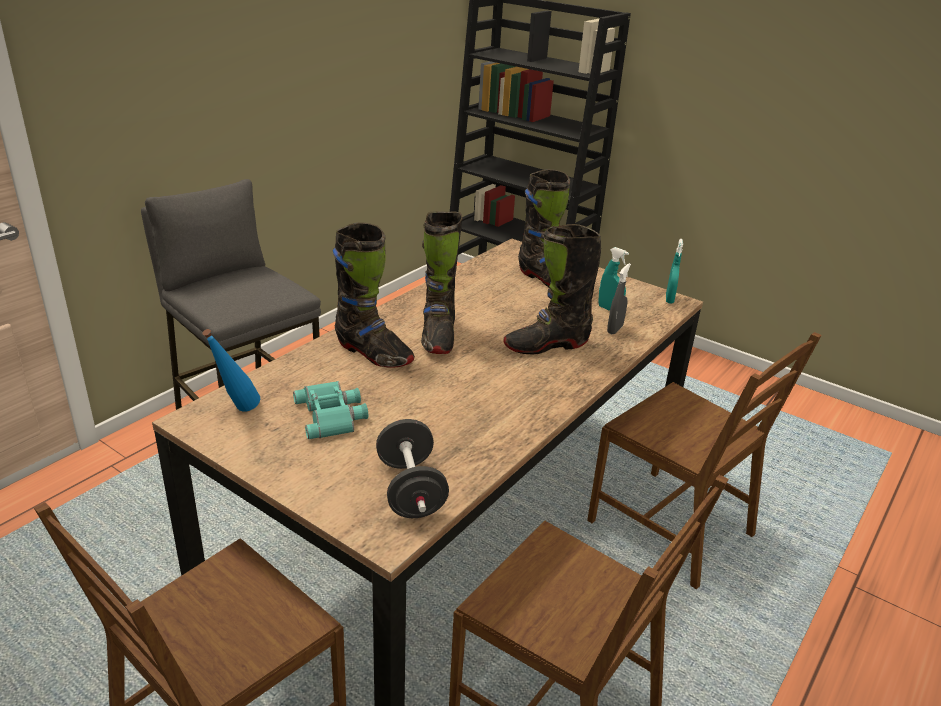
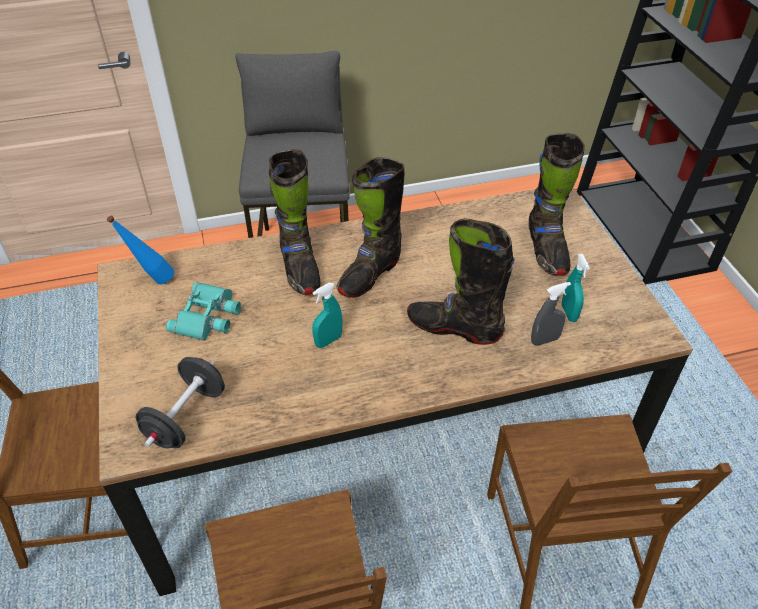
camera: 40 degrees right, 15 degrees up
(669, 299) = (653, 329): turquoise spray bottle -> turquoise spray bottle (328, 341)

